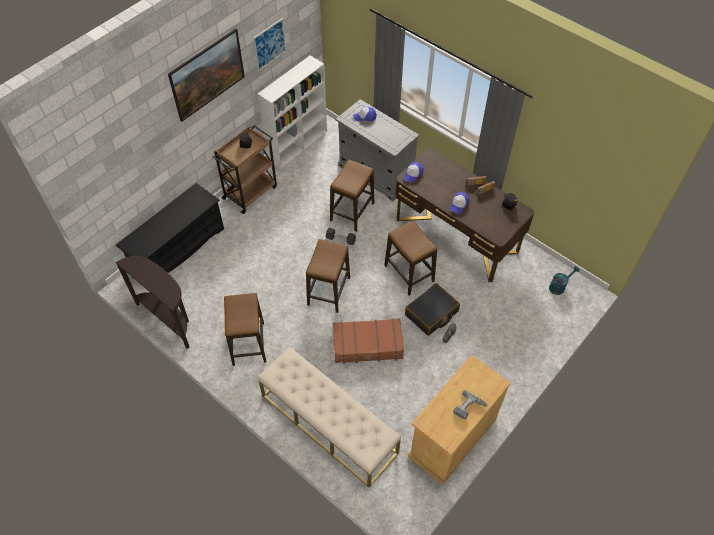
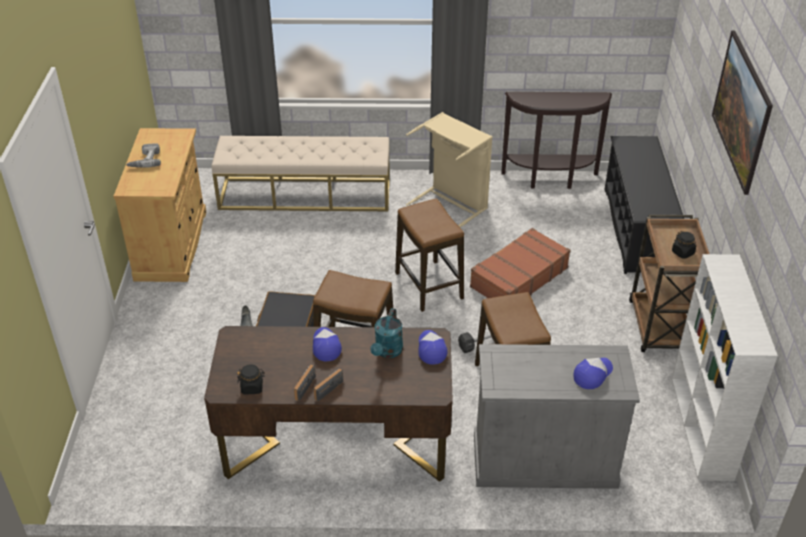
camera: 140 degrees right, 15 degrees down
(248, 343) = (452, 203): stool -> beige laundry basket
(269, 44) = (773, 217): picture -> none
(368, 345) = (330, 265): brown suitcase -> brown suitcase (518, 277)
(559, 286) = (131, 464): turquoise watering can -> turquoise watering can (387, 352)

